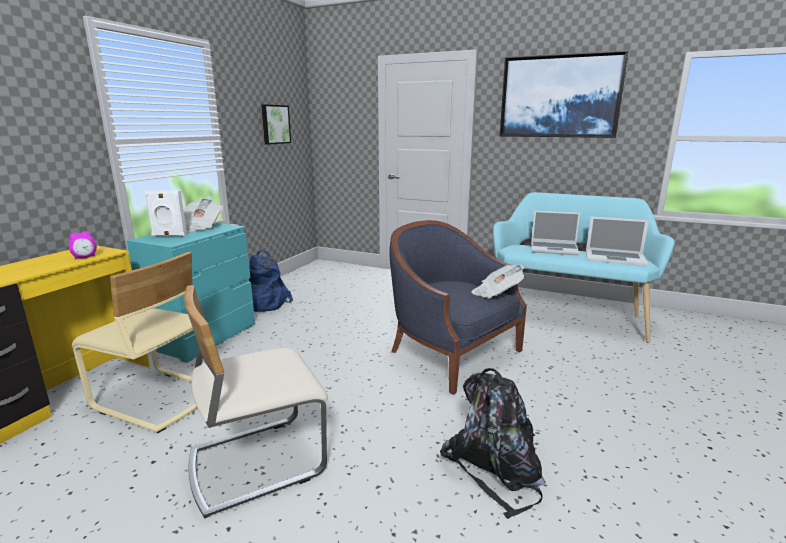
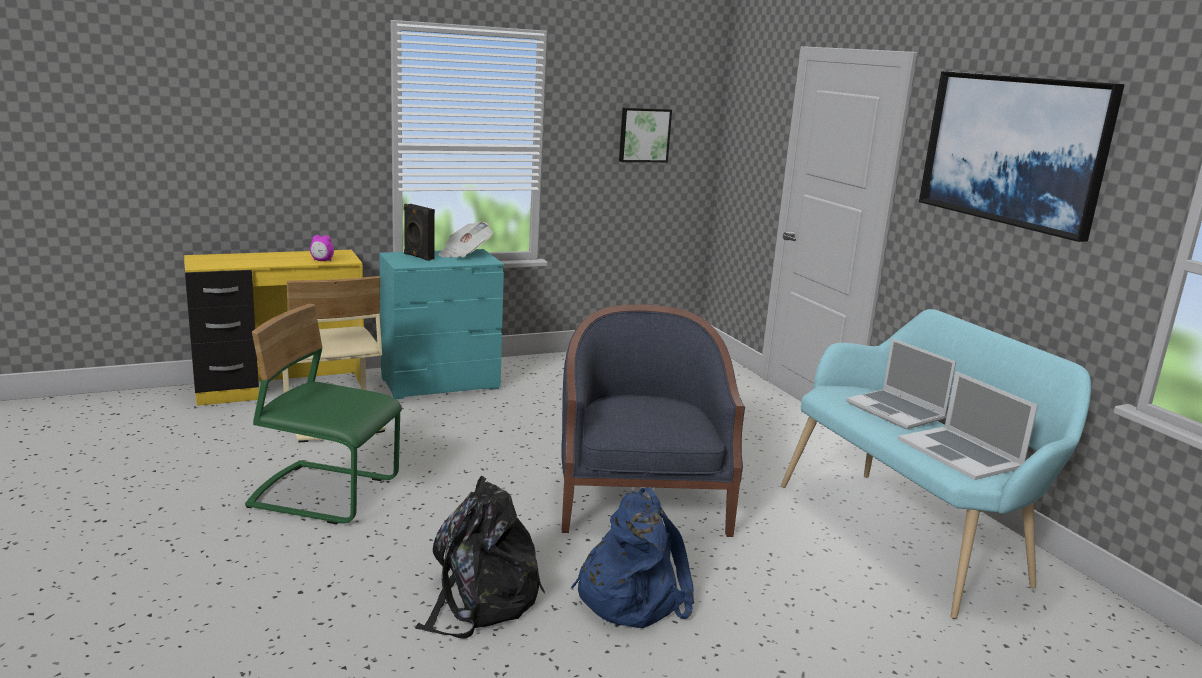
camera: 40 degrees right, 0 degrees up
(169, 236) = (418, 256): white speaker -> black speaker
(256, 461) = (325, 493): beige chair -> green chair
(262, 303) = (544, 370): blue backpack -> blue backpack (630, 595)
(496, 293) = (693, 433): newspaper -> none

